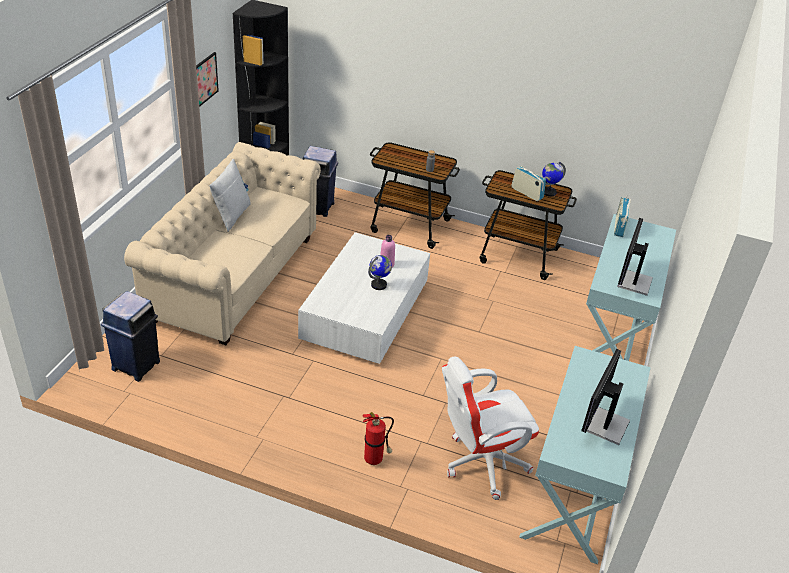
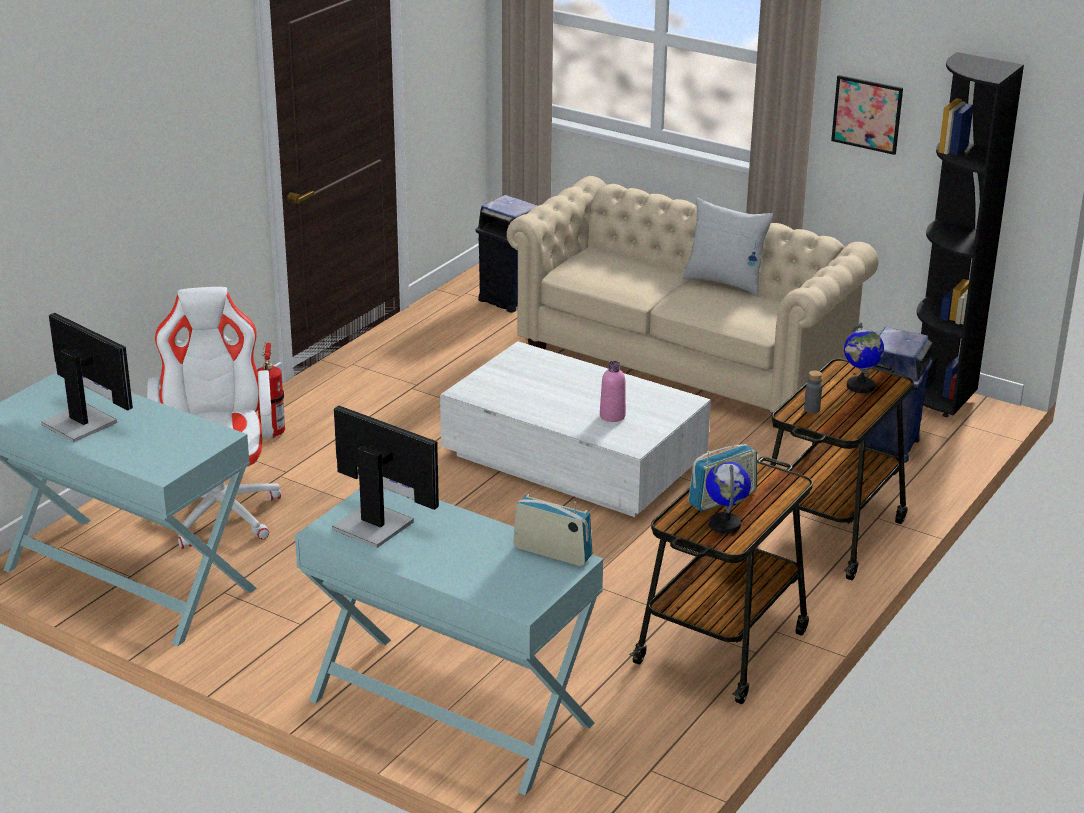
camera: 105 degrees right, 10 degrees down
(379, 285) = (559, 404): globe -> globe (860, 386)

